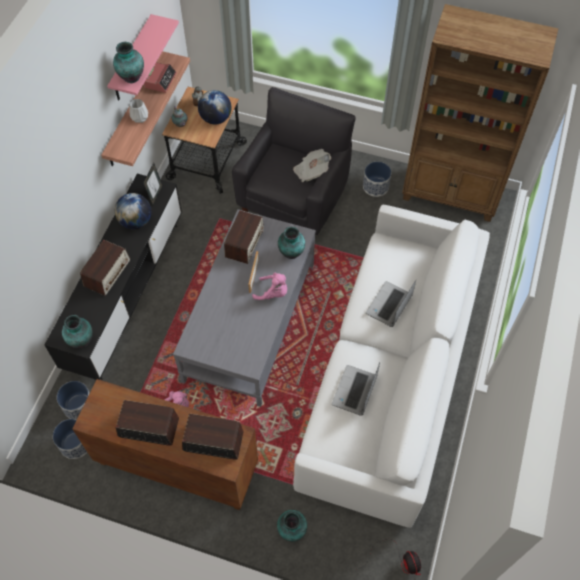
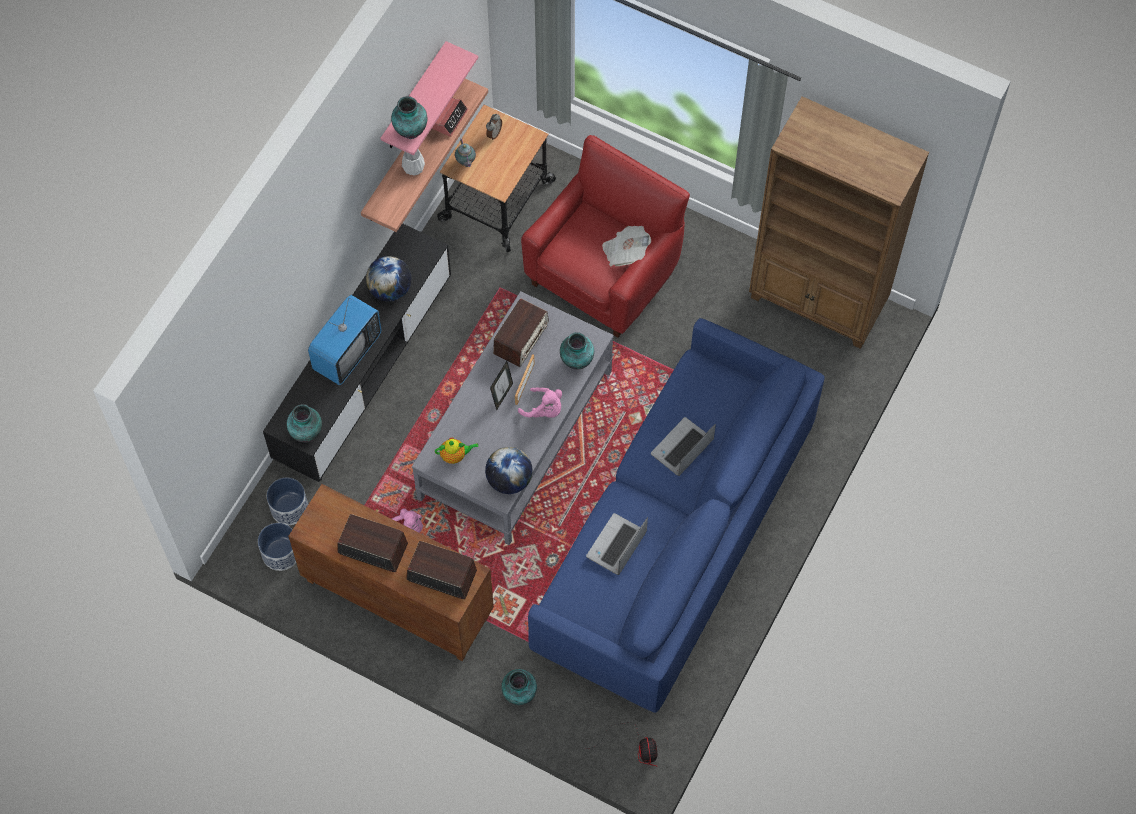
camera: 10 degrees right, 5 degrees up
(107, 273) = (347, 352): radio -> television
(155, 195) = (419, 256): picture frame -> picture frame (502, 395)
(207, 340) = (455, 456): none -> teapot
(216, 119) = (513, 159): globe -> globe (509, 480)
(294, 198) = (605, 274): black armchair -> red armchair
(375, 187) = (718, 274): planter -> none
(389, 380) = (674, 538): white sofa -> blue sofa

